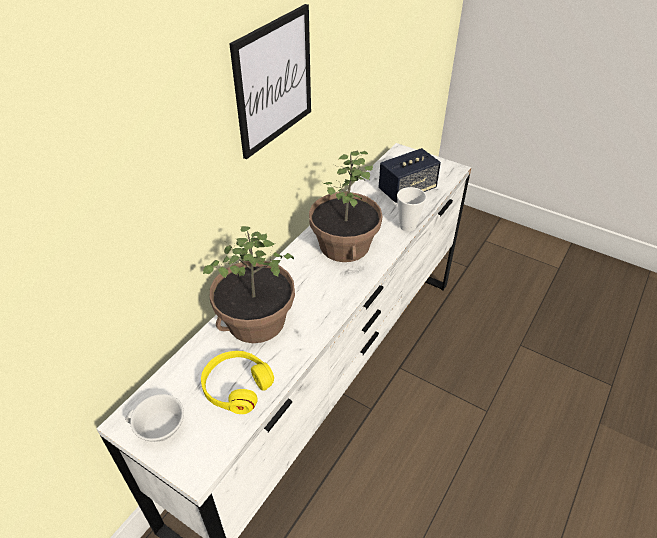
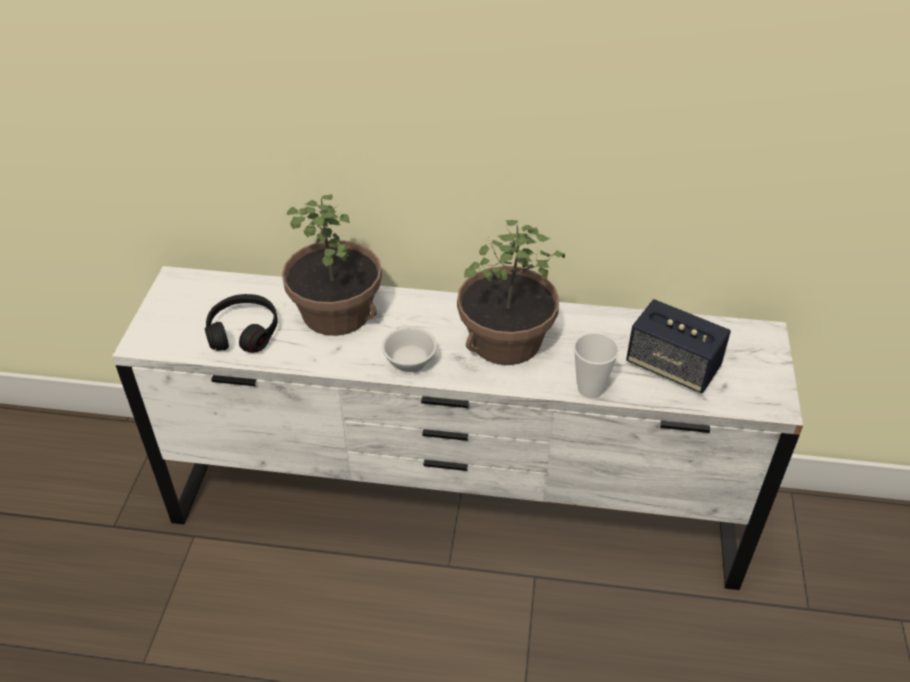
camera: 65 degrees right, 0 degrees up
(159, 429) = (175, 302): white cup -> white cup (407, 361)
(236, 386) = (243, 331): yellow headphones -> black headphones
(274, 81) = (487, 87): picture -> none

